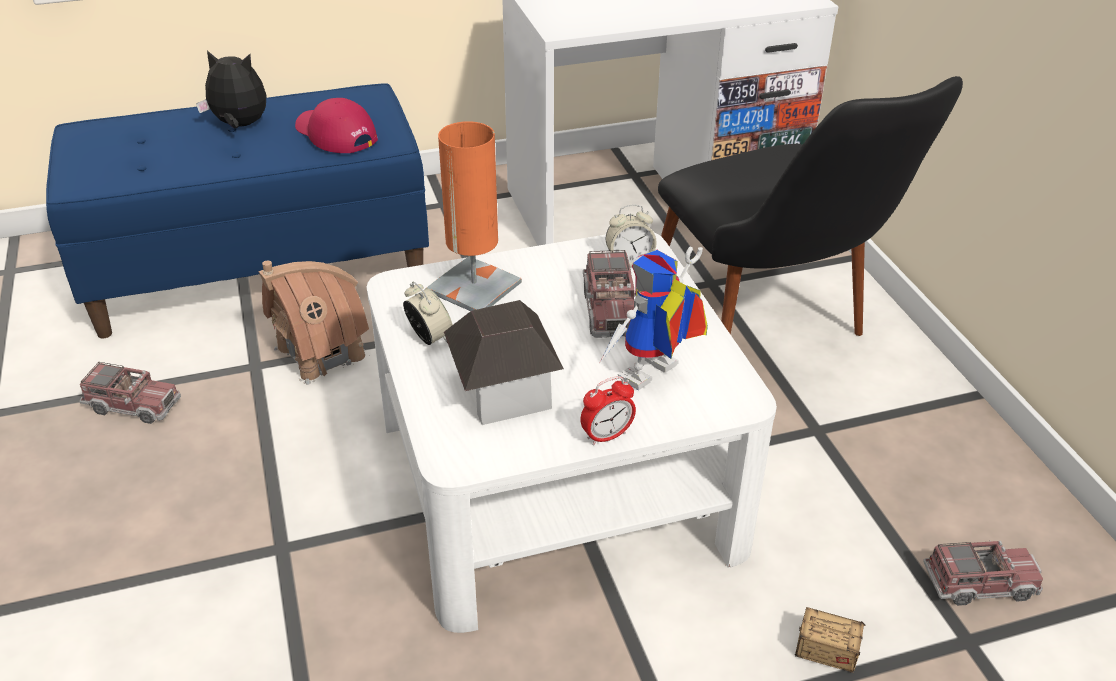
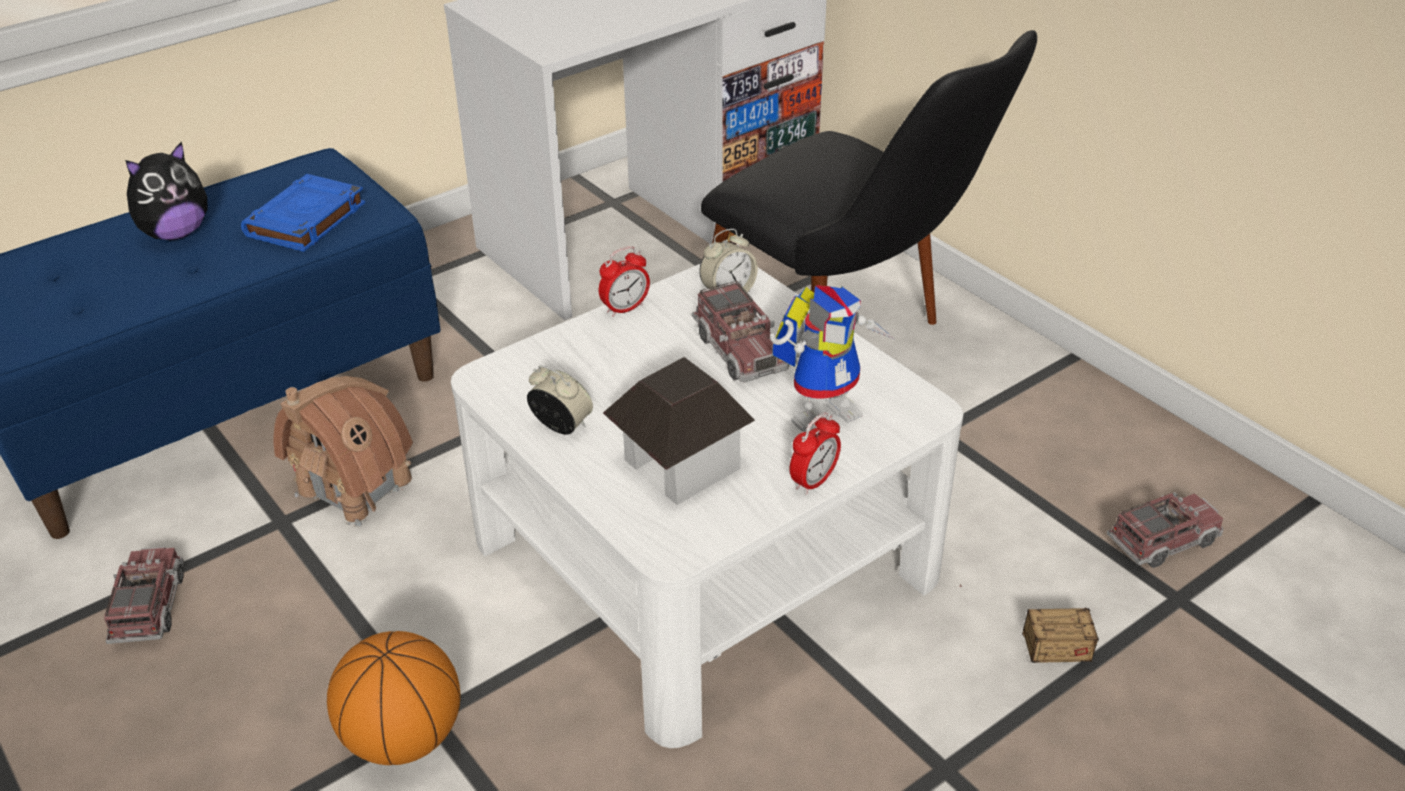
camera: 20 degrees left, 0 degrees up
(133, 405) = (149, 607): toy truck -> toy truck turned 90 degrees counterclockwise
(239, 126) = (175, 233): plush toy -> plush toy turned 150 degrees clockwise
(253, 557) = (404, 738): none -> basketball
(335, 134) = (305, 220): red cap -> blue book
(474, 287) = (577, 359): orange table lamp -> none
(537, 255) = (625, 308): none -> alarm clock
(652, 379) = (824, 411): toy robot -> toy robot turned 150 degrees counterclockwise

